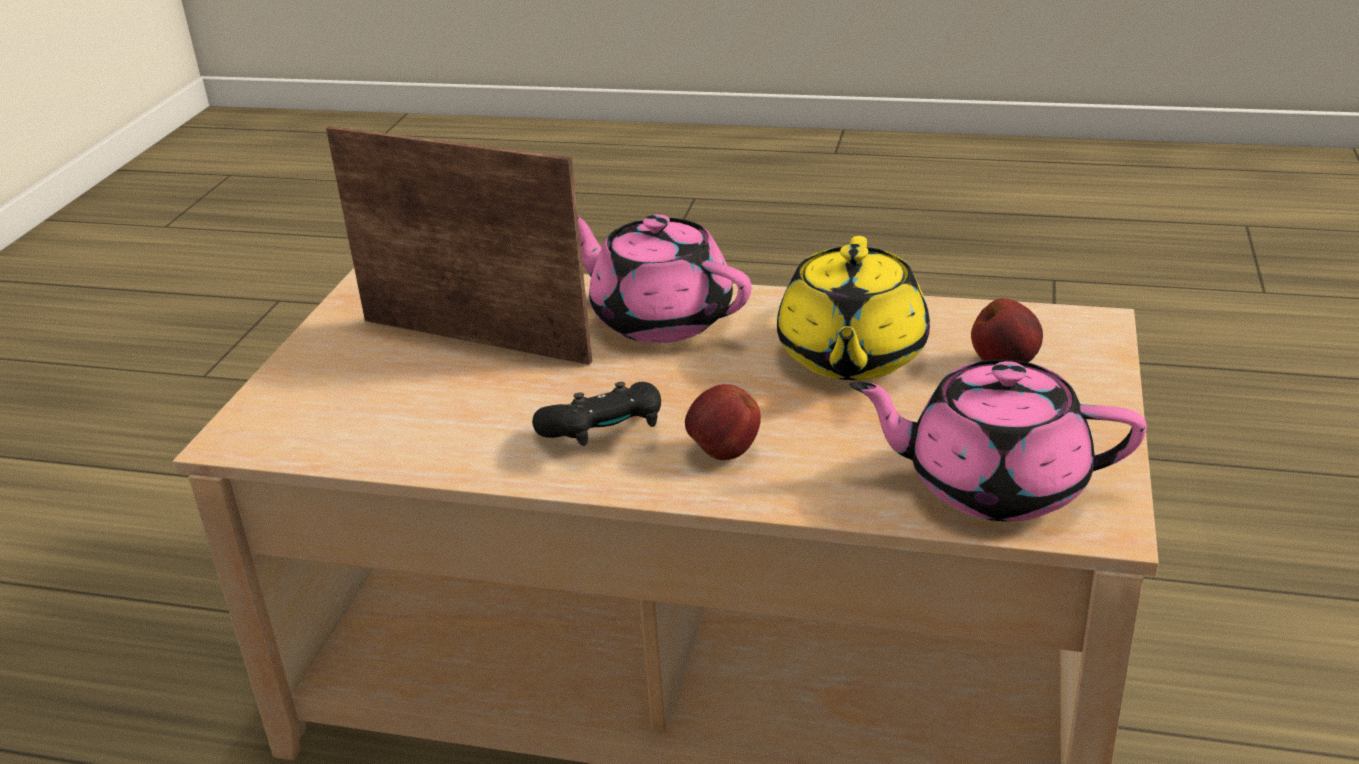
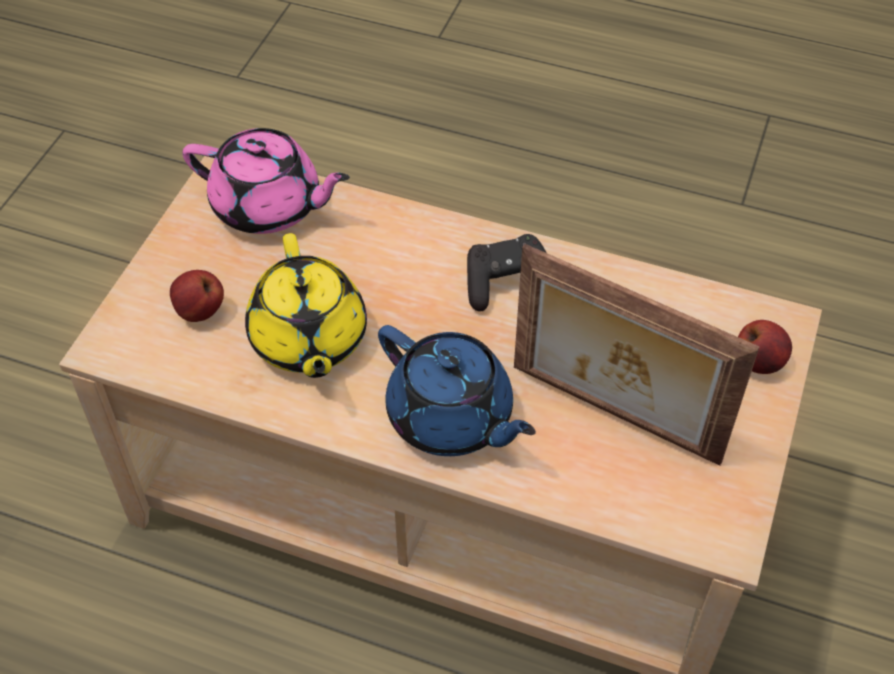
camera: 175 degrees left, 20 degrees up
(659, 317) = (451, 418): pink teapot -> blue teapot
(723, 453) = (428, 255): apple -> apple (758, 362)
(851, 356) = (308, 339): yellow teapot -> yellow teapot turned 150 degrees clockwise

